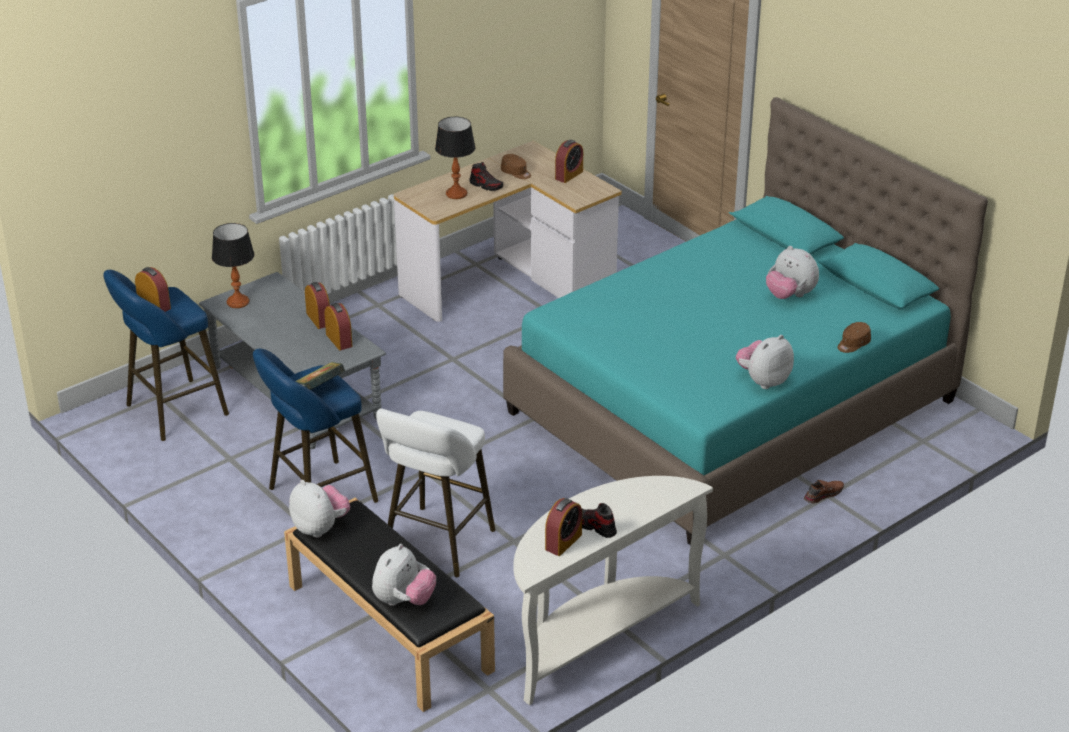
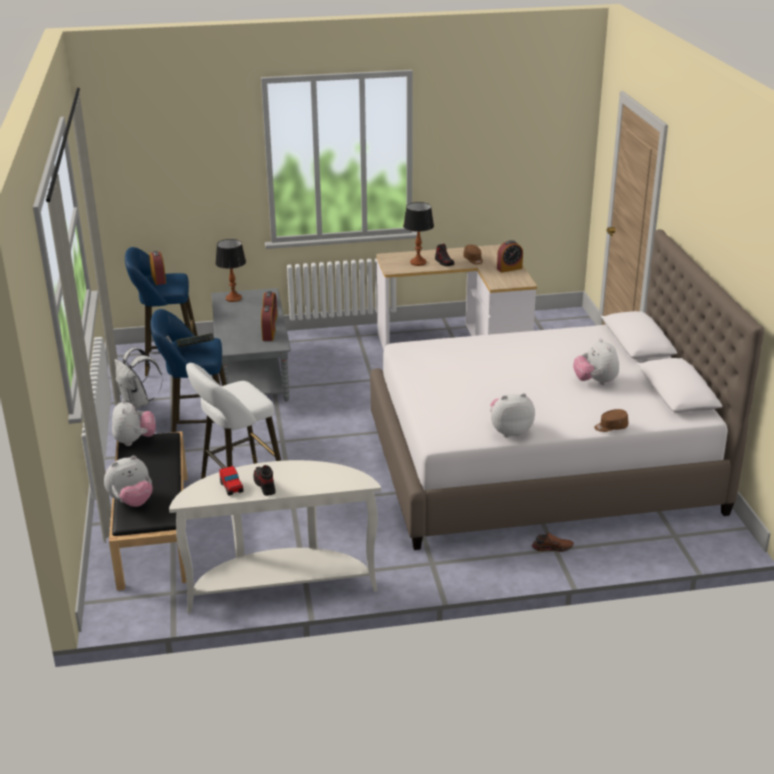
camera: 30 degrees right, 5 degrees down
(194, 481) = (138, 404): none -> white backpack
(563, 542) = (231, 488): alarm clock -> toy car
(732, 406) = (541, 465): turquoise bed -> white bed

